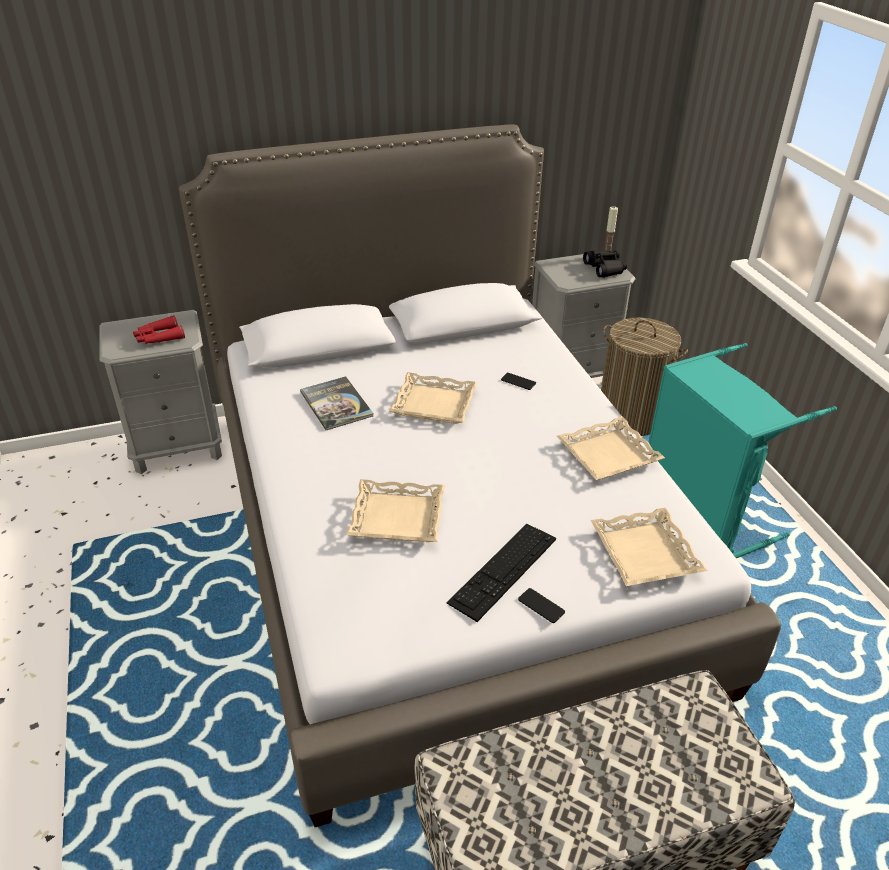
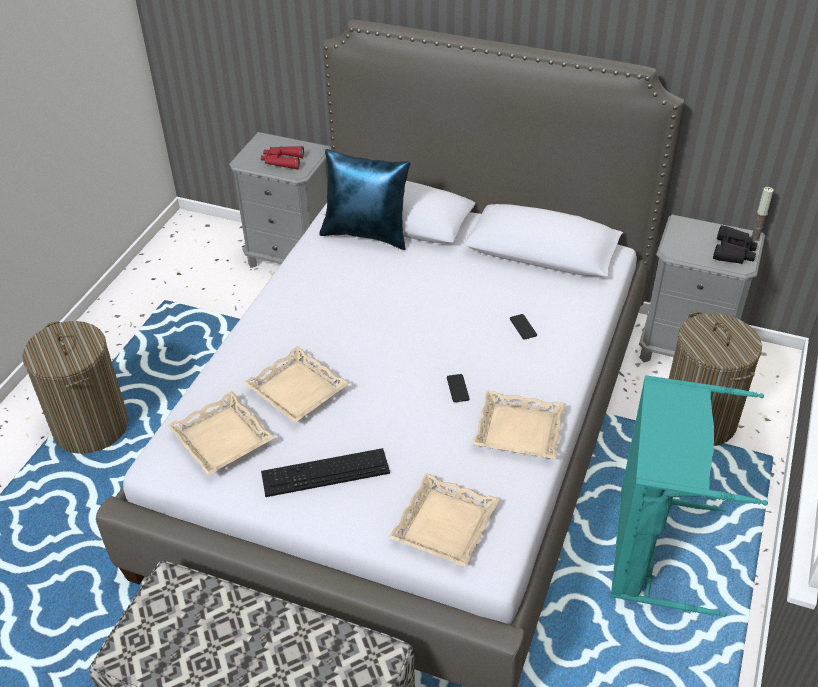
camera: 40 degrees right, 5 degrees up
(109, 707) = (91, 426): none -> laundry basket
(304, 368) = (367, 234): none -> blue pillow
(336, 404) = (357, 276): book -> none
(434, 403) = (430, 312): beige tray -> beige tray (222, 438)
(541, 606) = (320, 514): phone -> phone (457, 388)

